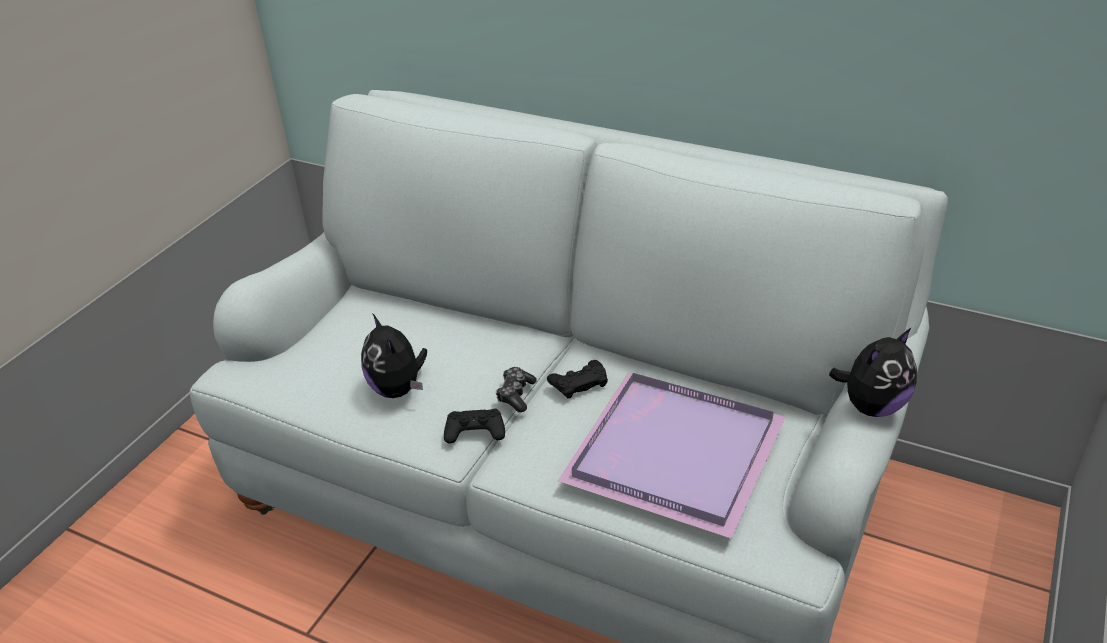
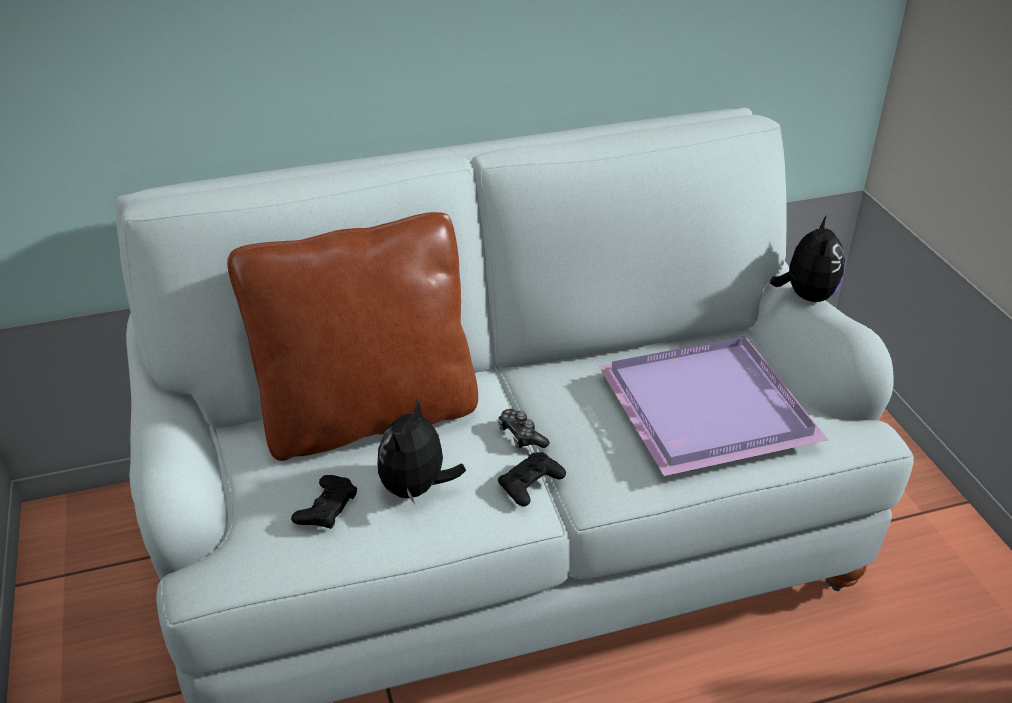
camera: 45 degrees left, 0 degrees up
(398, 389) = (417, 489): plush toy -> plush toy turned 90 degrees clockwise
(437, 324) = (368, 416): none -> brown pillow
(579, 383) = (561, 397): black game controller -> black game controller (326, 507)

